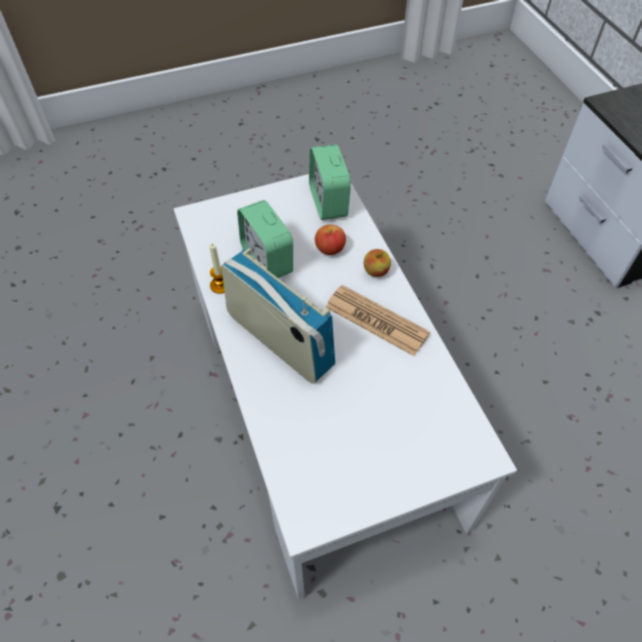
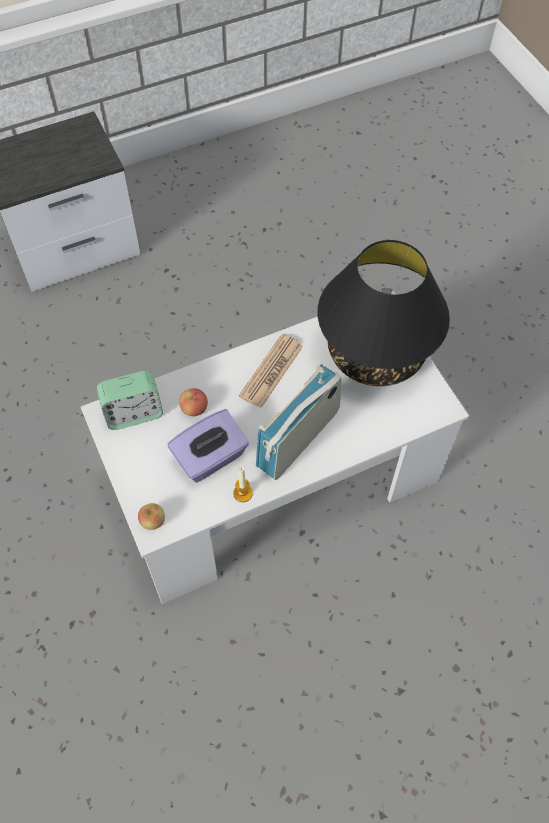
camera: 95 degrees left, 5 degrees up
(267, 260) = (210, 458): alarm clock -> purple tissue box
(376, 271) = (219, 372): apple -> apple (152, 521)
(402, 440) = (375, 353): none -> black table lamp

